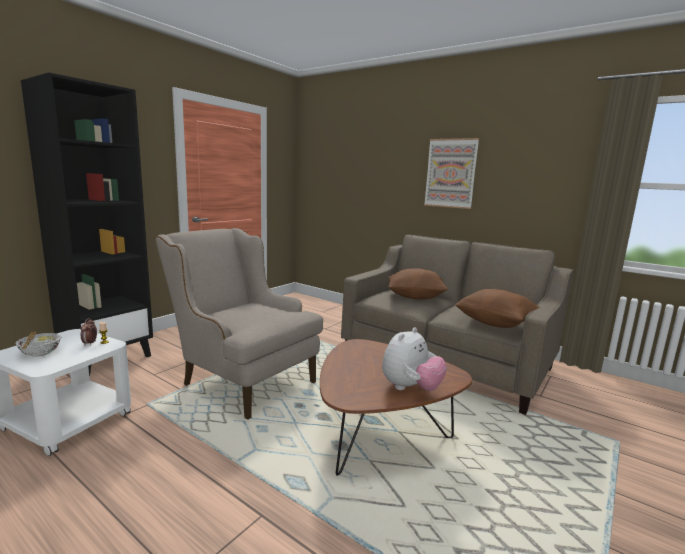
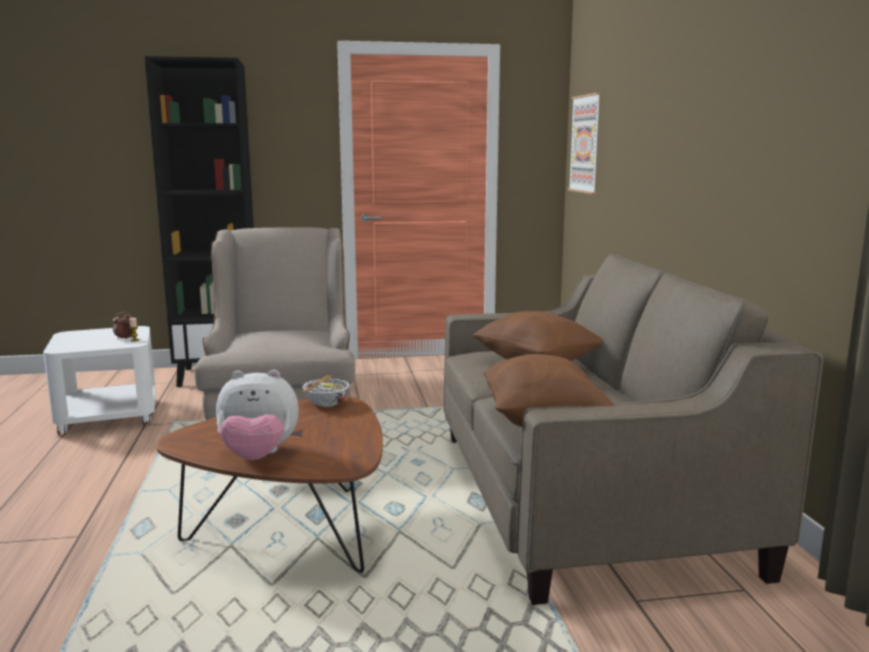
camera: 45 degrees right, 0 degrees up
(40, 353) = (83, 338): bowl -> bowl (326, 403)
(450, 173) = (709, 134): picture -> picture (585, 144)

